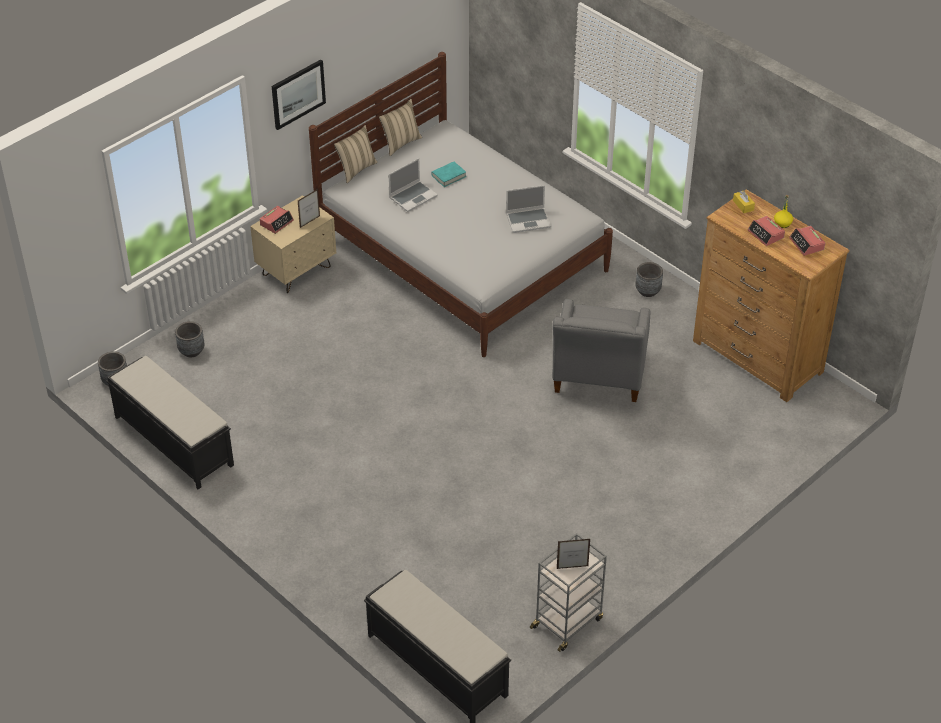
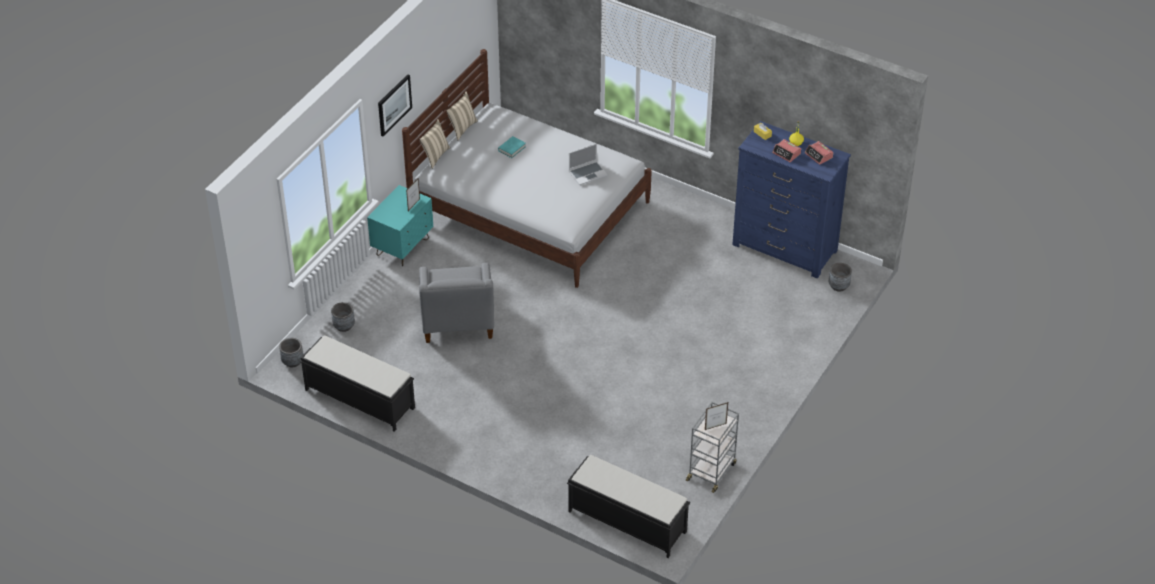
camera: 15 degrees left, 0 degrees up
(276, 223) = (387, 210): alarm clock -> none
(296, 271) = (402, 247): beige nightstand -> turquoise nightstand
(413, 196) = (490, 170): laptop -> none
(598, 378) = (670, 287): grey armchair -> grey armchair (457, 325)
(648, 291) = (685, 212): grey planter -> grey planter (838, 286)
(757, 357) = (785, 248): brown dresser -> blue dresser

